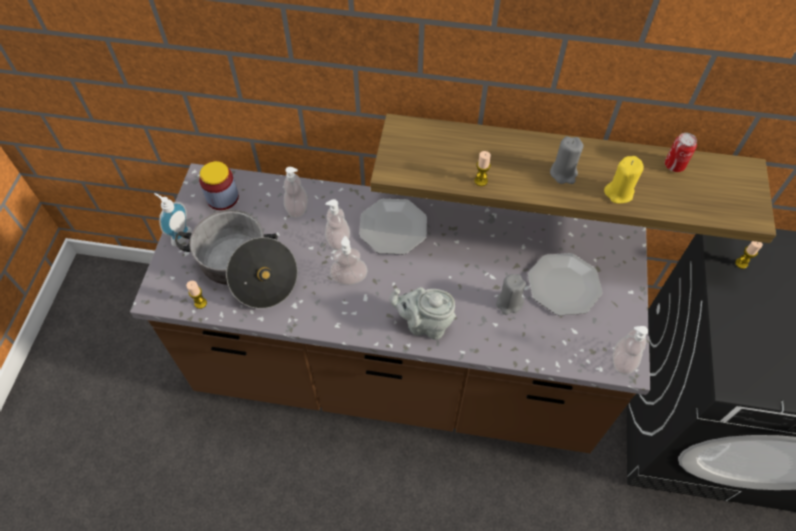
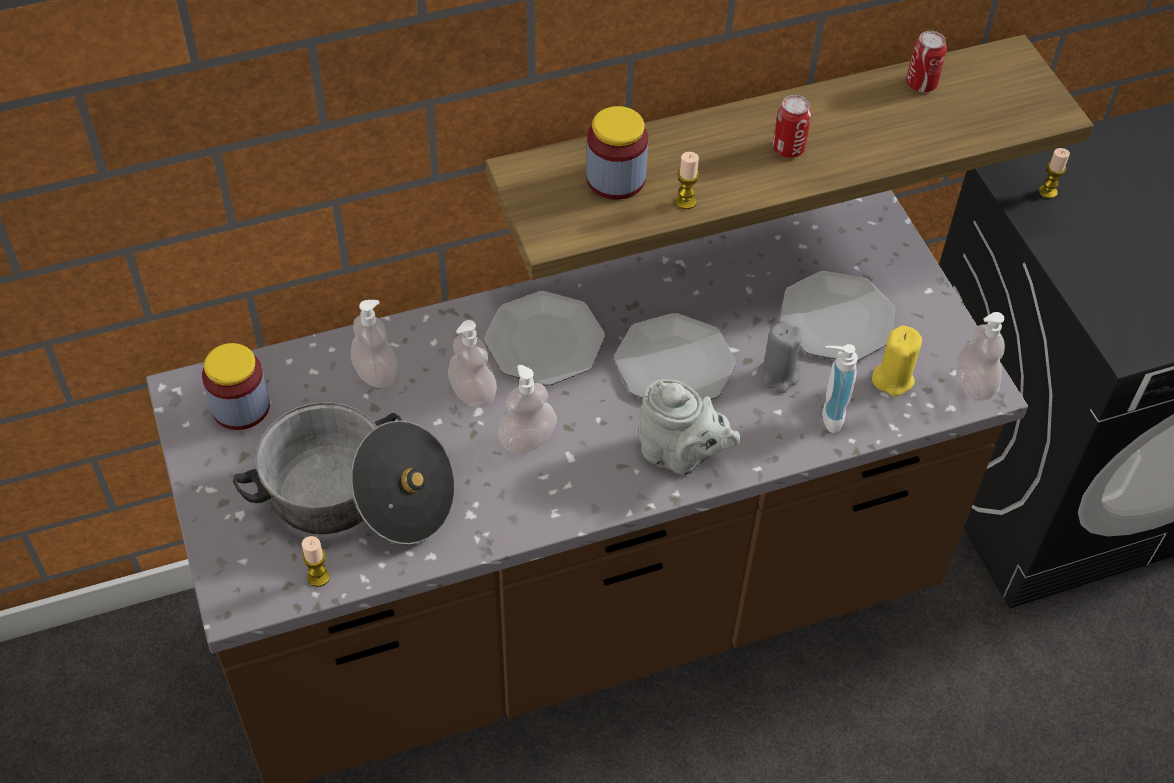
camera: 30 degrees left, 5 degrees down
(179, 235) = (209, 494): soap dispenser -> soap dispenser (828, 415)
(424, 324) = (680, 455): grey teapot -> grey teapot turned 135 degrees counterclockwise
(450, 151) = (615, 178): none -> jar
(454, 270) = (674, 363): none -> plate
(563, 173) = (788, 148): grey candle -> can
(619, 192) = (875, 146): yellow candle -> yellow candle (893, 378)

